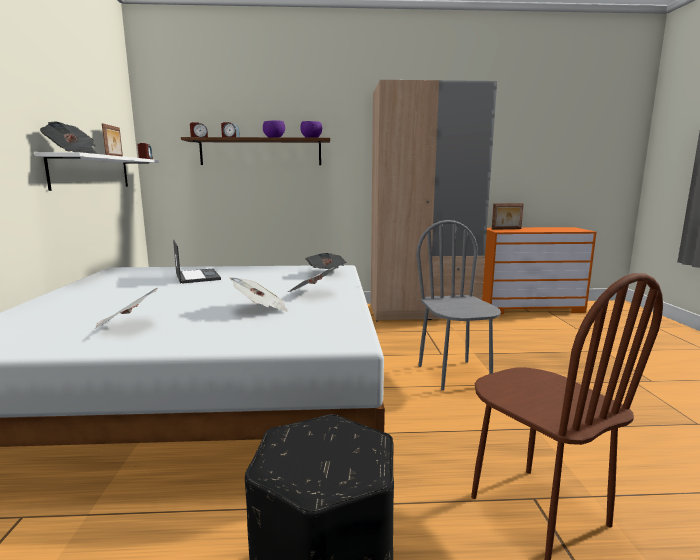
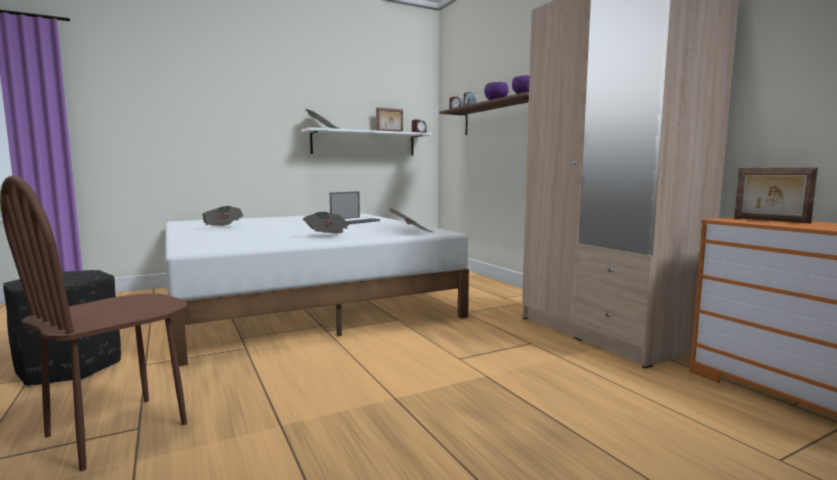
camera: 65 degrees right, 5 degrees down
(261, 309) = (270, 234): newspaper -> none
(454, 375) = (400, 371): grey chair -> none

